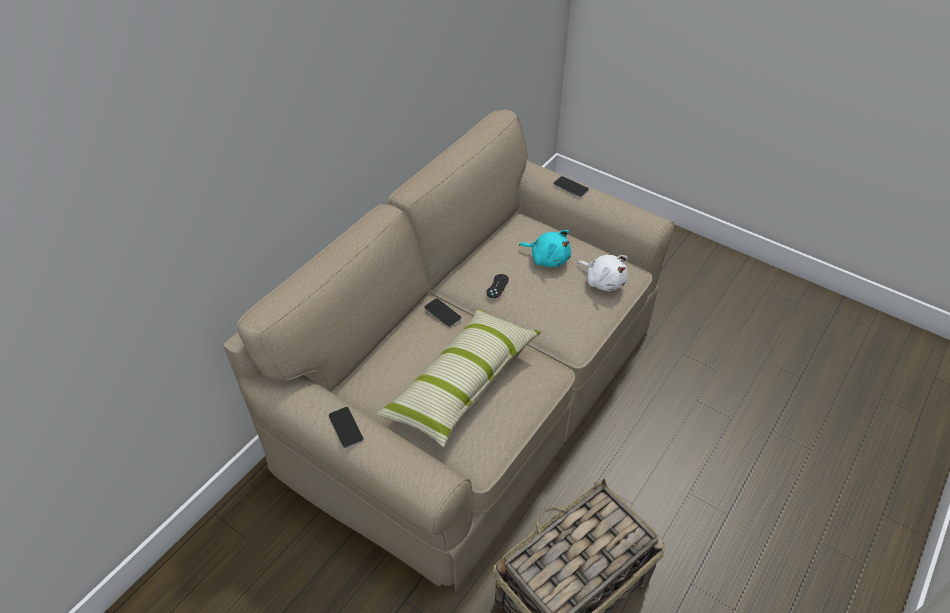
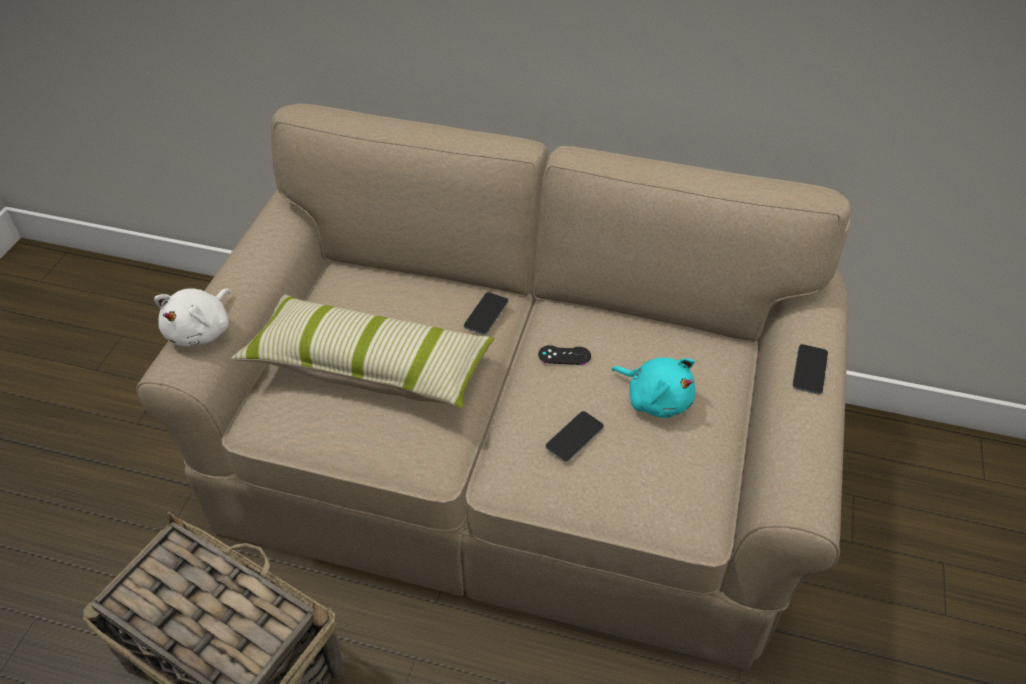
camera: 70 degrees right, 0 degrees up
(346, 427) = (240, 267): phone -> phone (574, 436)
(547, 258) = (656, 398): turquoise plush toy -> turquoise plush toy turned 60 degrees counterclockwise
(603, 281) = (650, 484): white plush toy -> white plush toy (202, 330)

